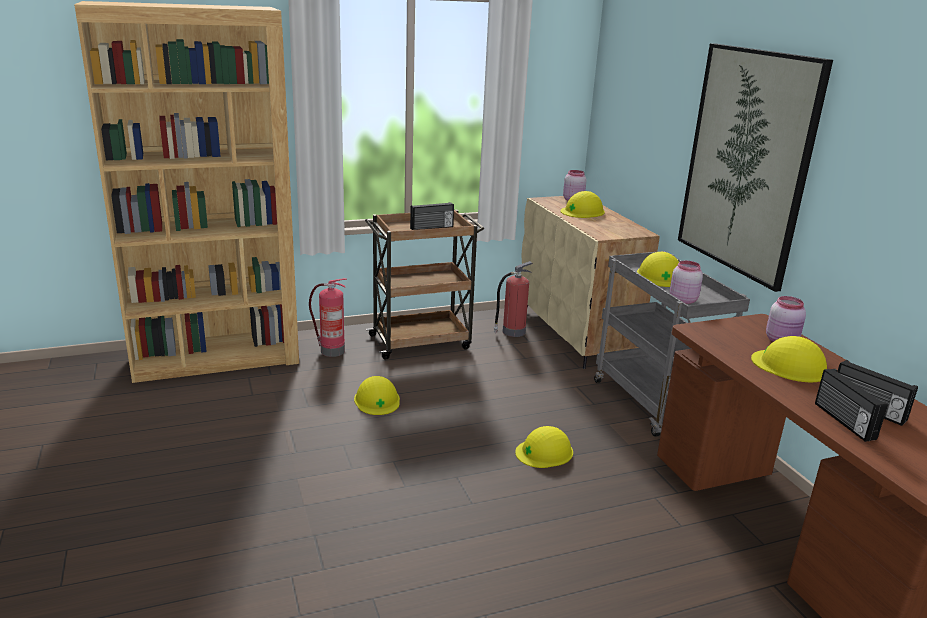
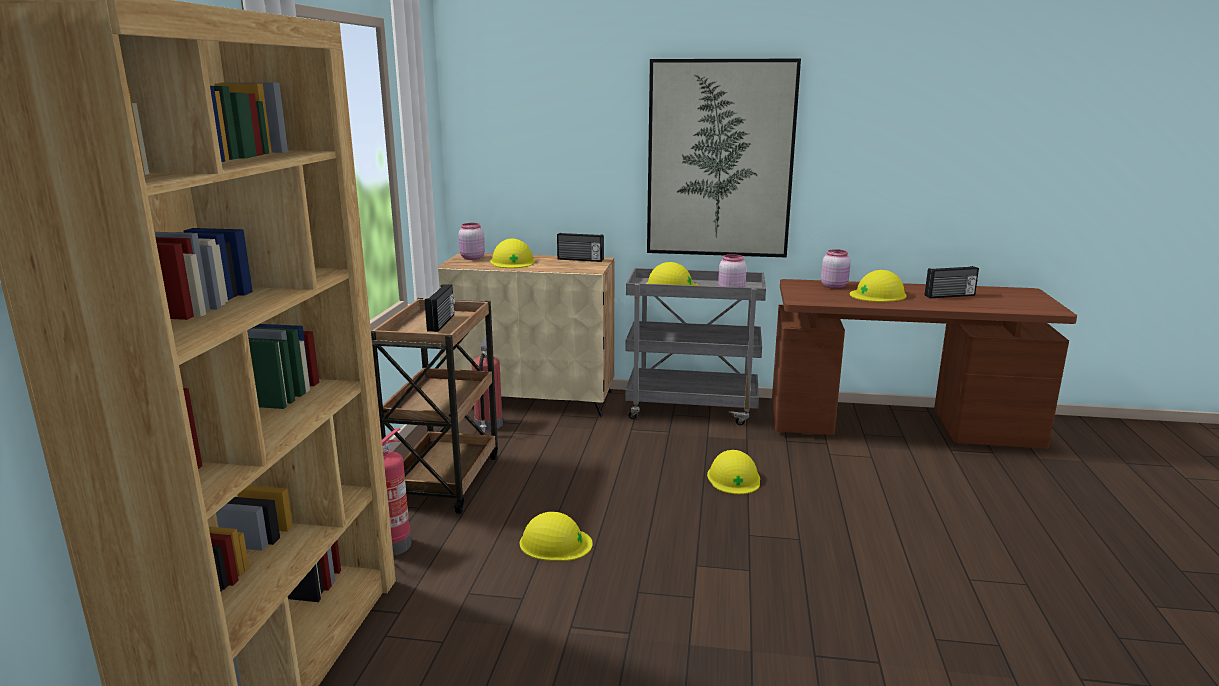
camera: 60 degrees left, 5 degrees down
(843, 421) = (967, 304): radio -> radio (580, 260)

